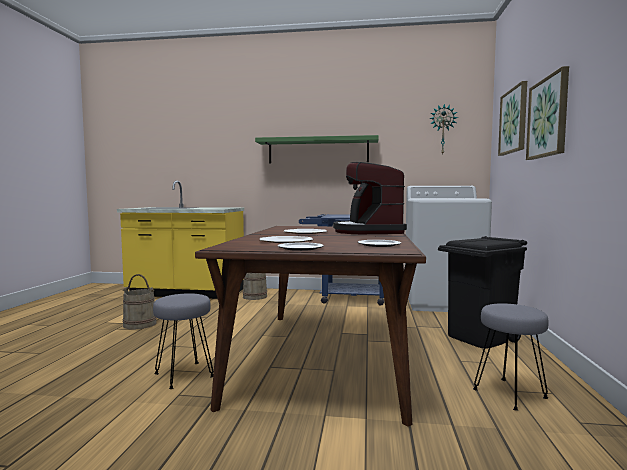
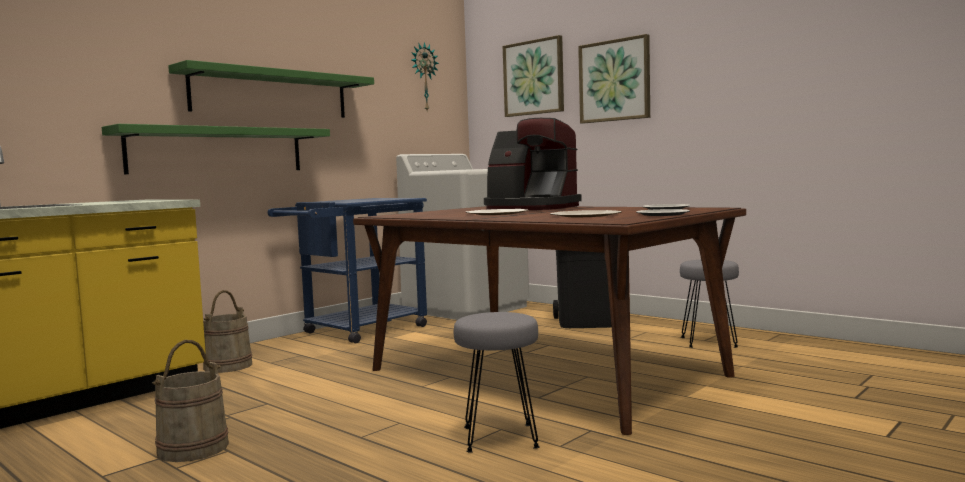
camera: 55 degrees left, 0 degrees up
(284, 183) = (218, 150): none -> green shelf

